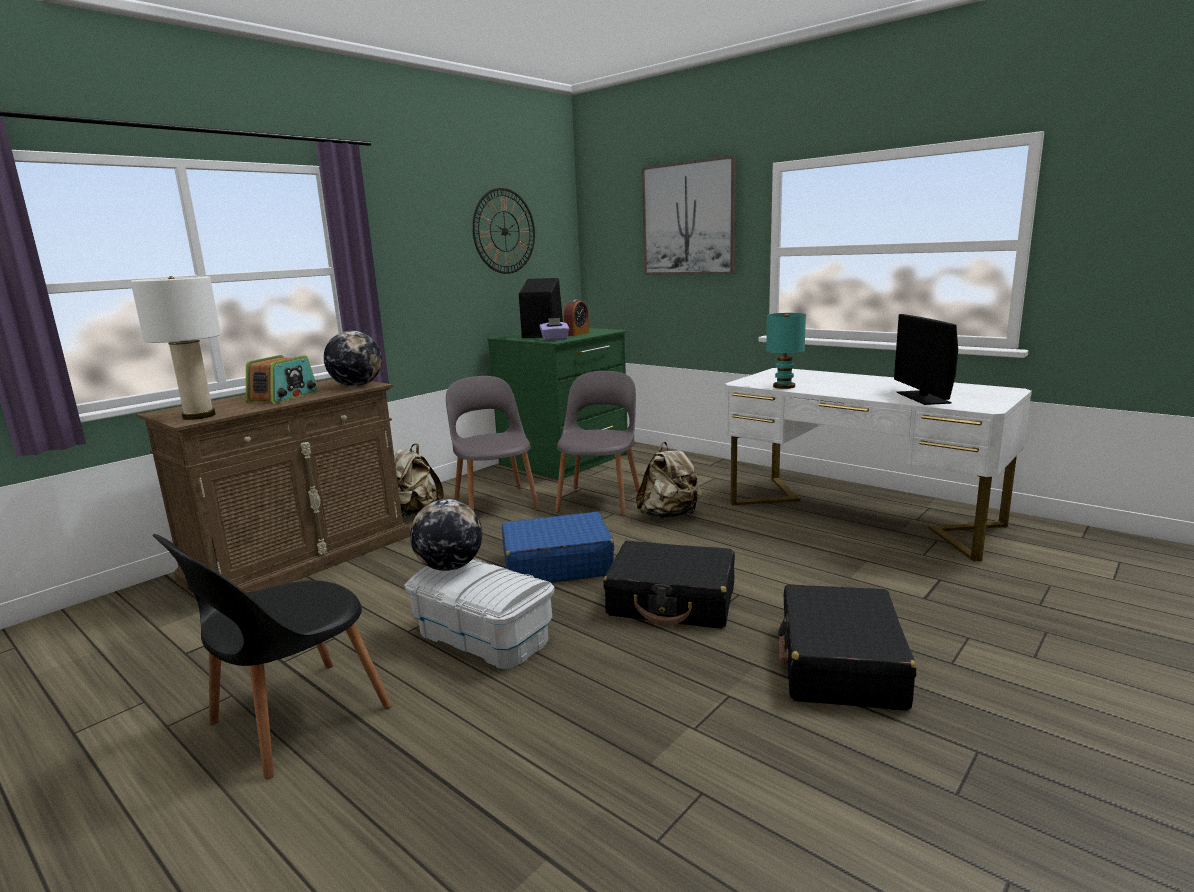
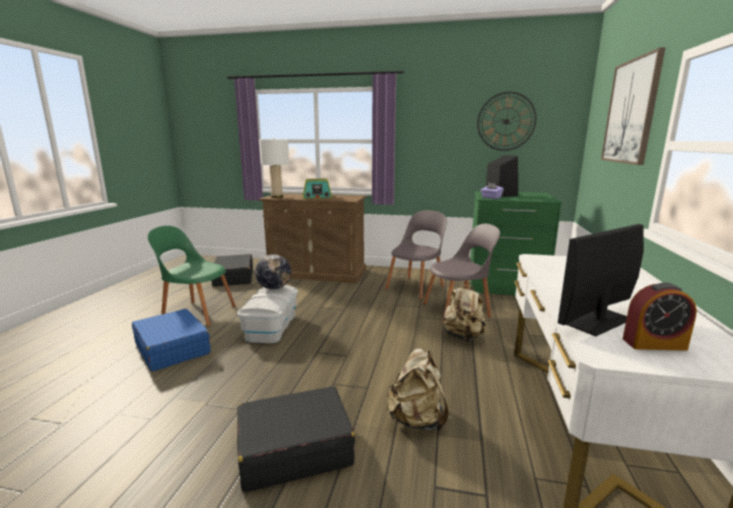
camera: 60 degrees right, 0 degrees up
(293, 719) = (197, 313): black chair -> green chair
(356, 386) = (347, 199): globe -> none
(415, 513) = (382, 275): beige backpack -> beige backpack (417, 420)
(556, 565) = (357, 322): blue suitcase -> blue suitcase (172, 348)
(577, 334) = (520, 198): alarm clock -> alarm clock (654, 344)
(672, 601) = (340, 366): black suitcase -> black suitcase (233, 277)
(784, 386) = (545, 269): turquoise table lamp -> none

